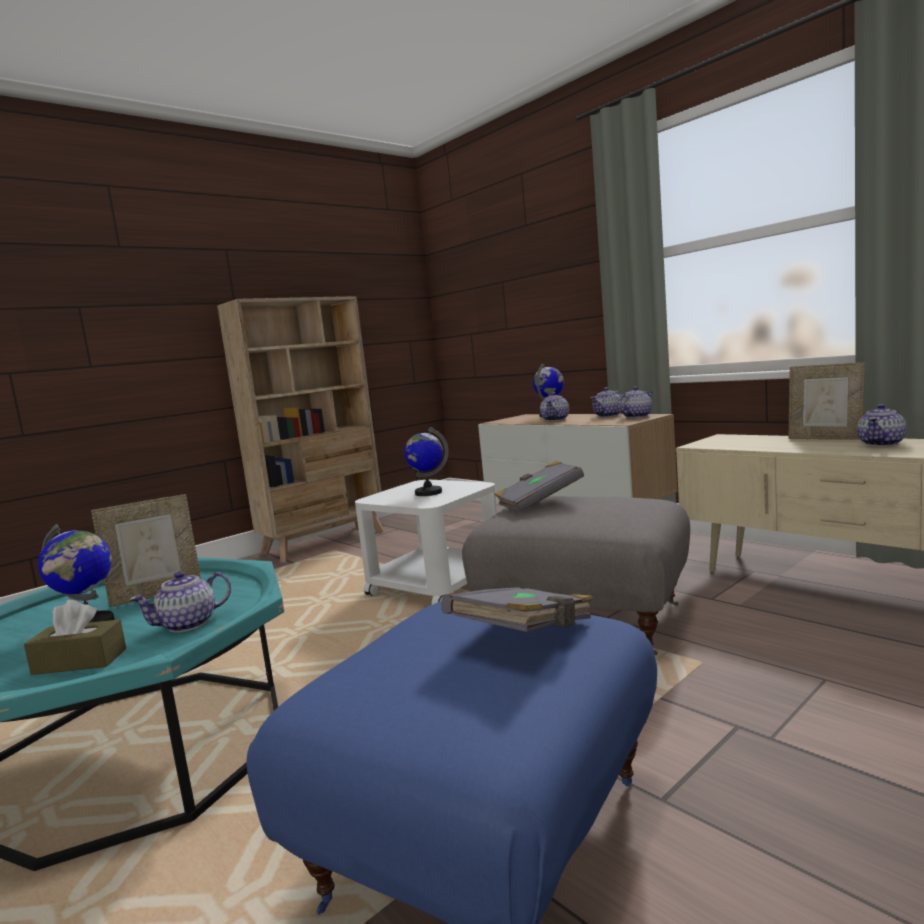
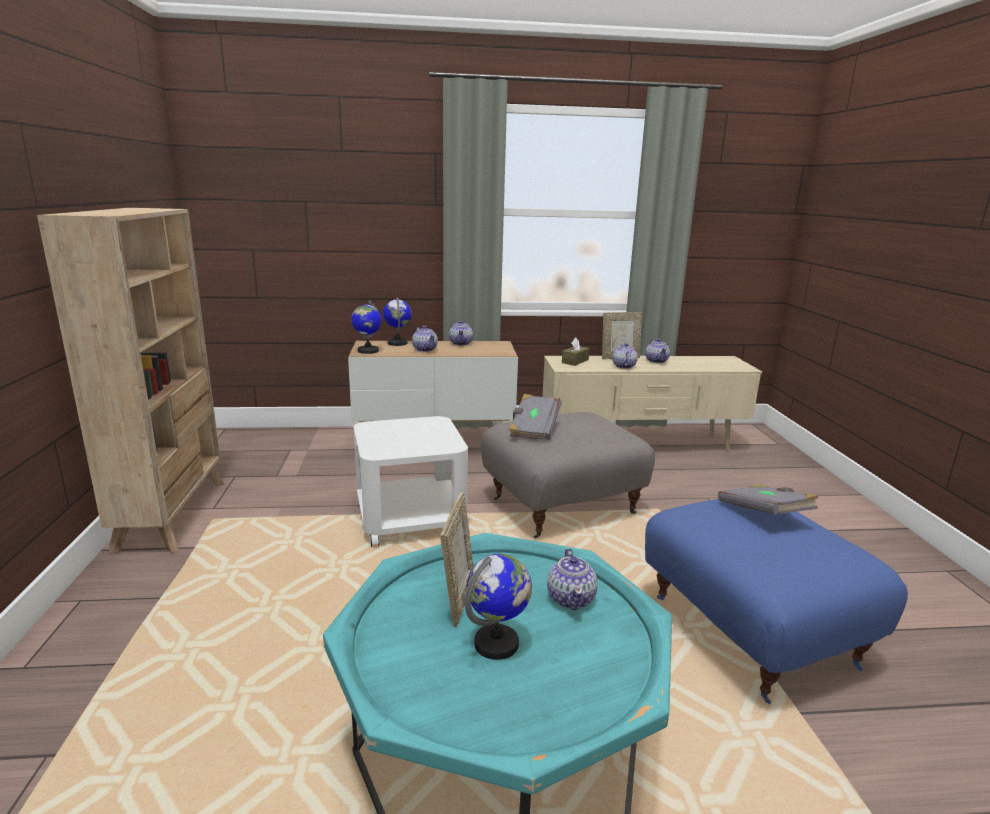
camera: 55 degrees left, 10 degrees up
(80, 661) = (591, 658): brown tissue box -> brown tissue box (575, 361)
(428, 493) = (415, 436): globe -> globe (368, 351)
(636, 416) = (491, 345): teapot -> teapot (623, 366)

